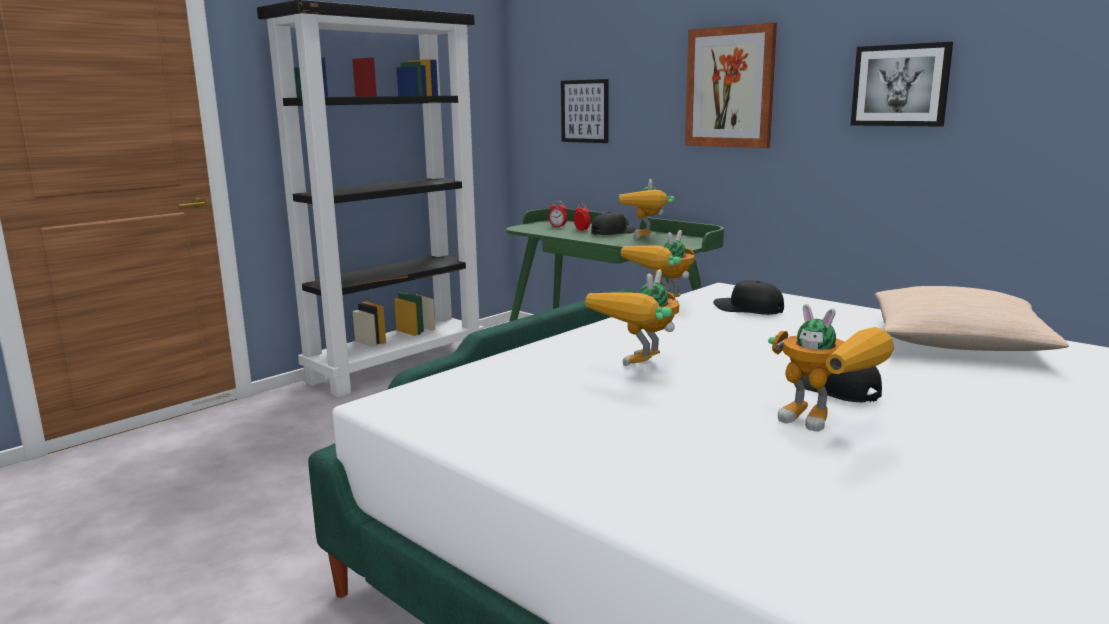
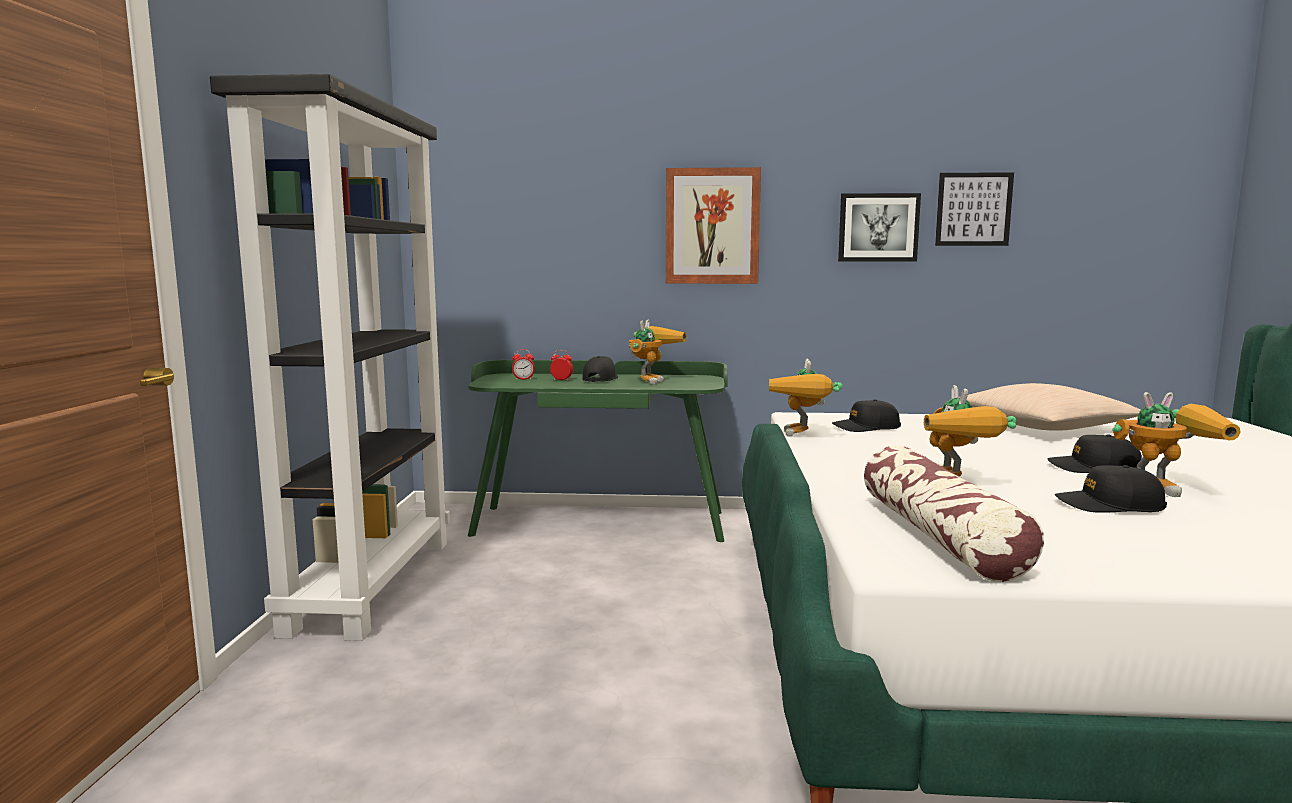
camera: 40 degrees left, 5 degrees down
(482, 397) = (940, 536): none -> pillow
(585, 111) = (526, 249): picture -> picture (973, 209)
(647, 238) = (651, 380): toy robot -> toy robot turned 120 degrees counterclockwise
(707, 417) = (1109, 505): none -> black cap

